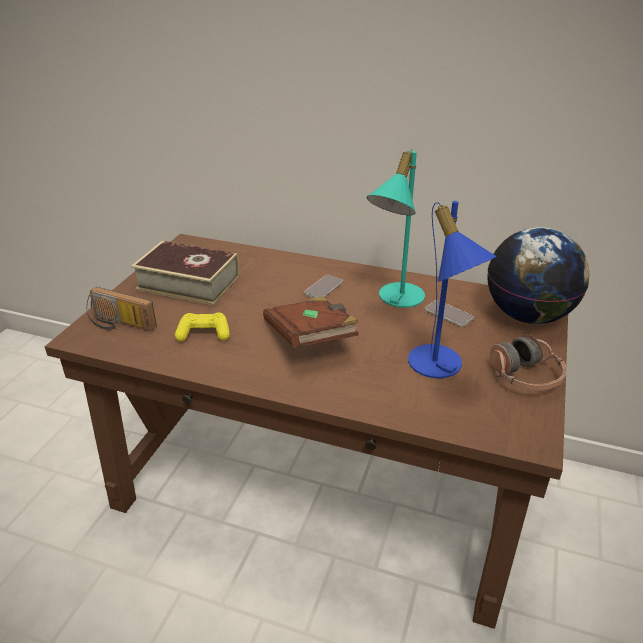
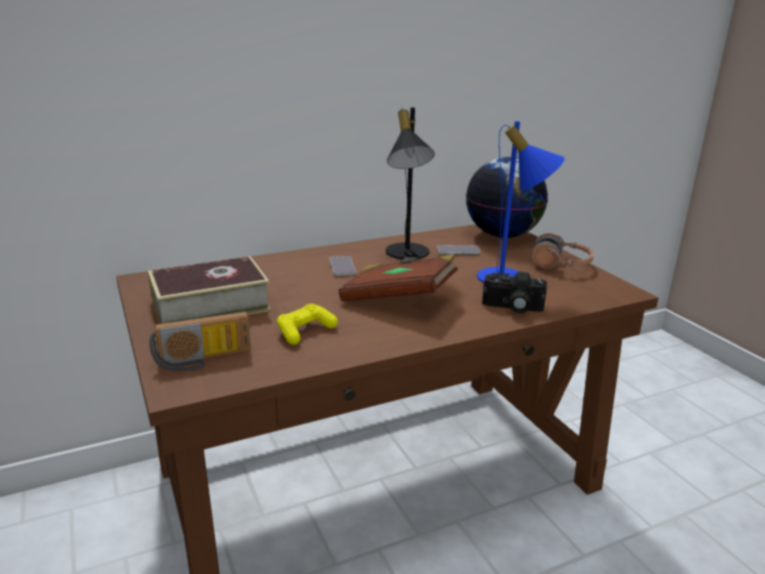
camera: 45 degrees left, 10 degrees down
(385, 396) = (512, 307): none -> camera
(395, 298) = (406, 254): turquoise table lamp -> black table lamp

